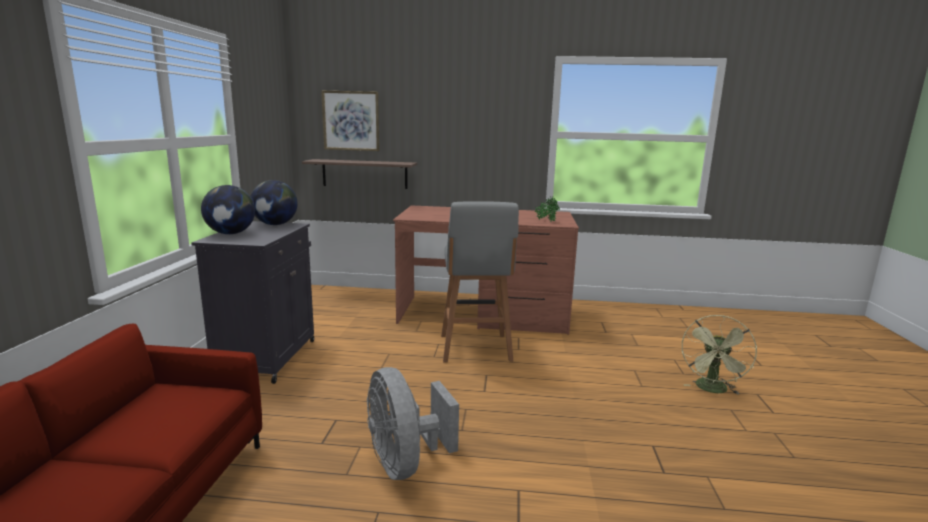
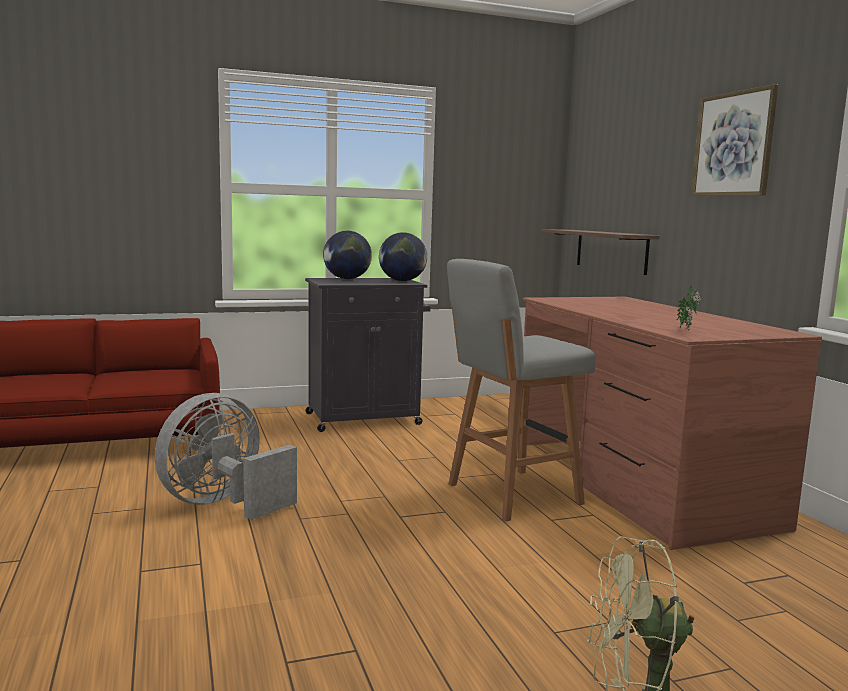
camera: 65 degrees right, 5 degrees down
(351, 121) = (607, 178): picture -> picture (733, 144)

